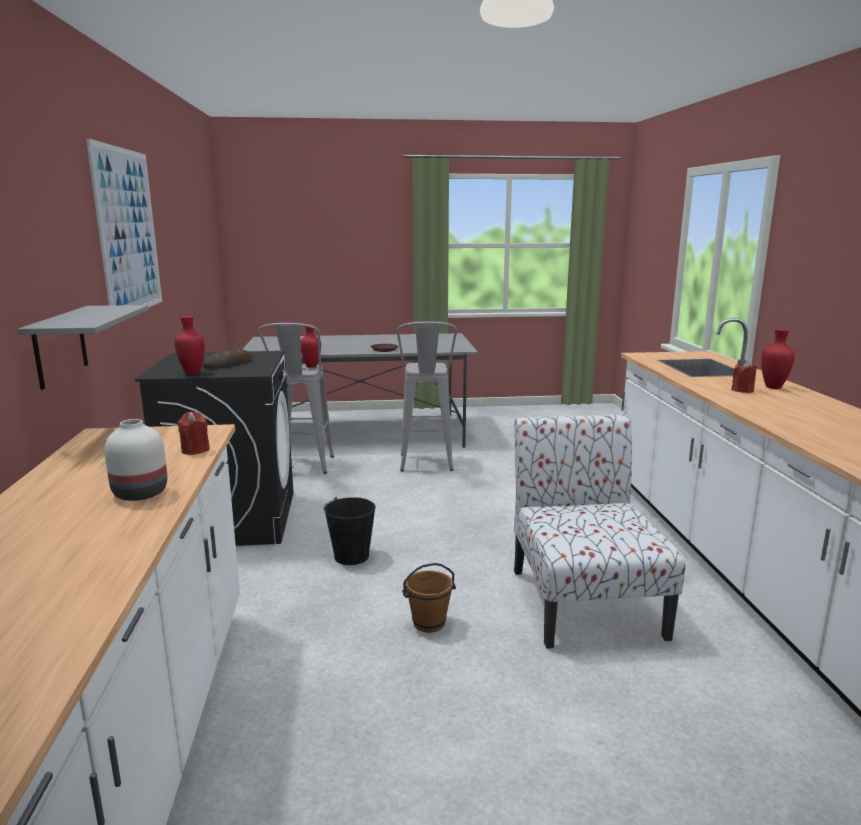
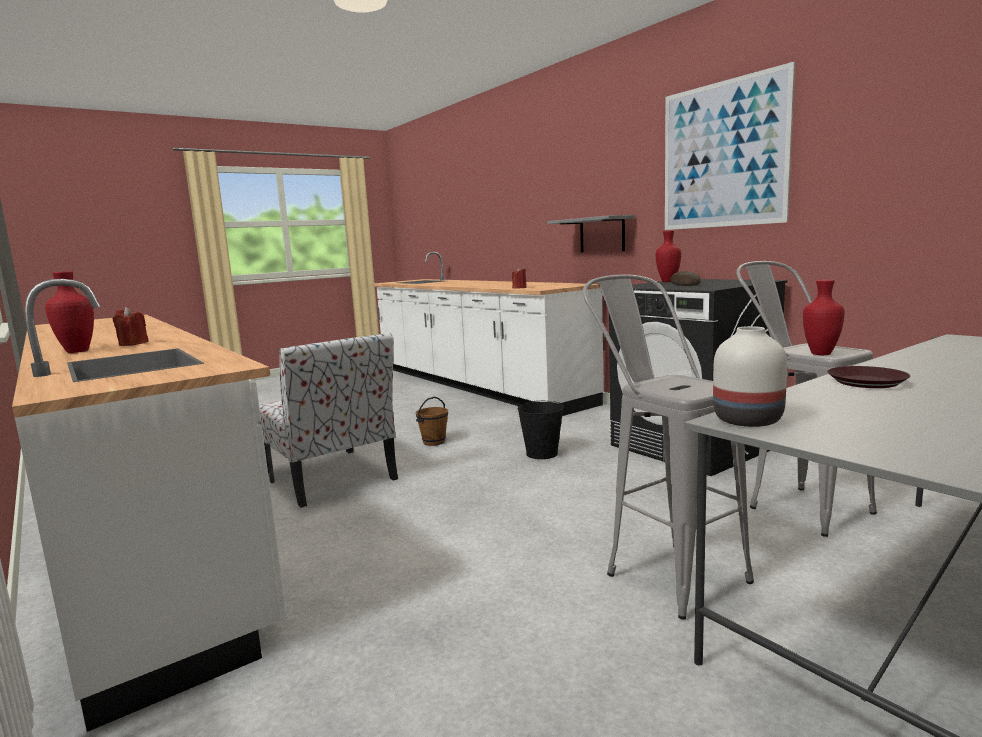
camera: 150 degrees right, 5 degrees down
(139, 494) = (495, 286): white vase -> white vase (746, 420)

